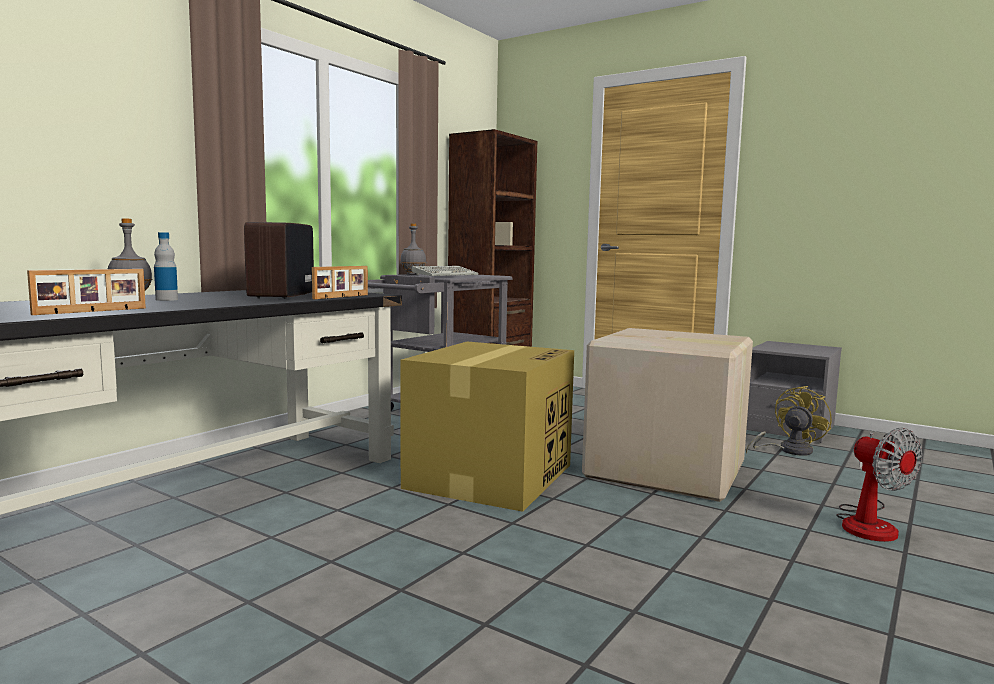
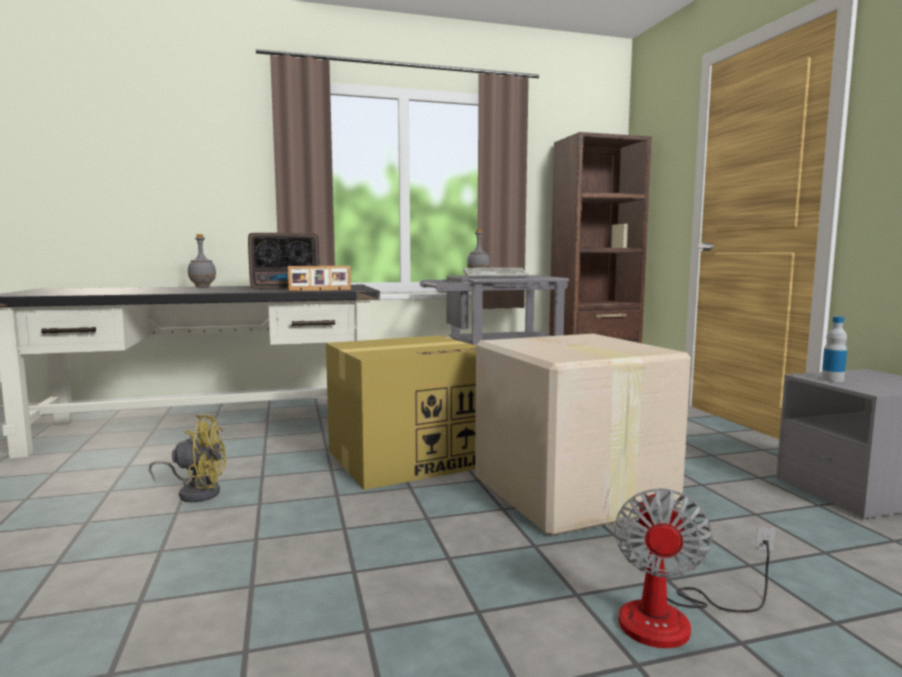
camera: 40 degrees right, 0 degrees up
(92, 311) = (119, 293): picture frame -> none
(166, 299) = (209, 288): bottle -> bottle (832, 379)
(279, 296) = (286, 289): radio -> radio turned 150 degrees counterclockwise
(788, 450) = (784, 515): yellow fan -> yellow fan (196, 492)

